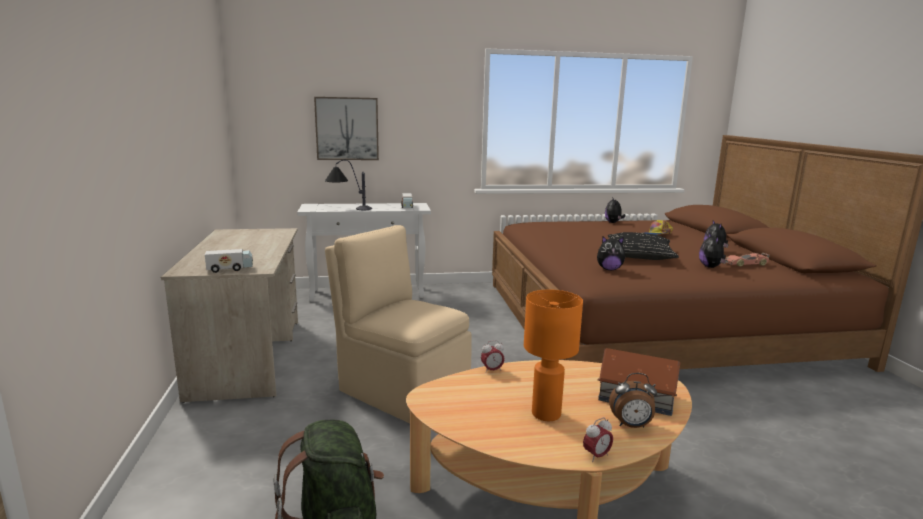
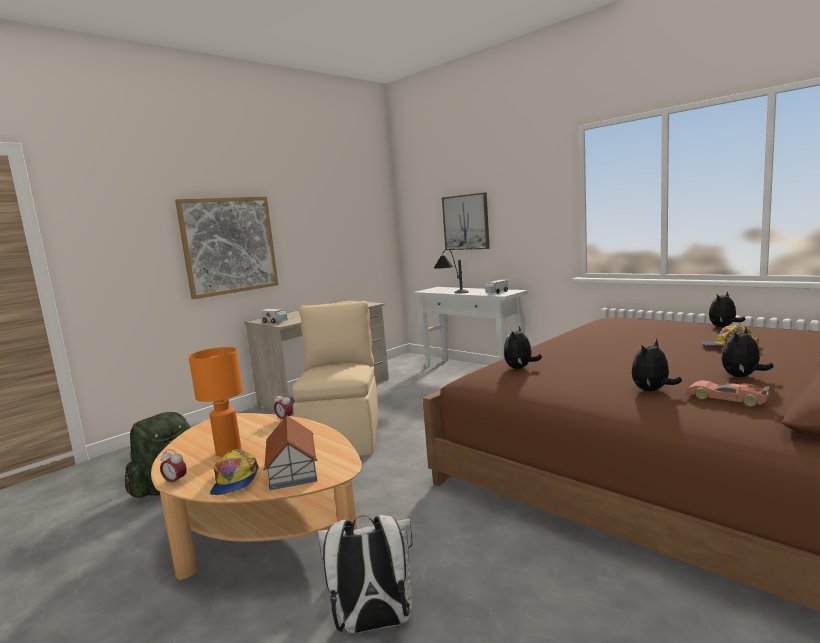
camera: 55 degrees right, 5 degrees down
(138, 151) = (229, 245): none -> picture
(609, 269) = (520, 368): plush toy -> plush toy turned 60 degrees clockwise
(631, 425) = (235, 480): alarm clock -> cap
(639, 255) = (606, 362): black pillow -> none
(739, 482) = (374, 624): none -> white backpack

